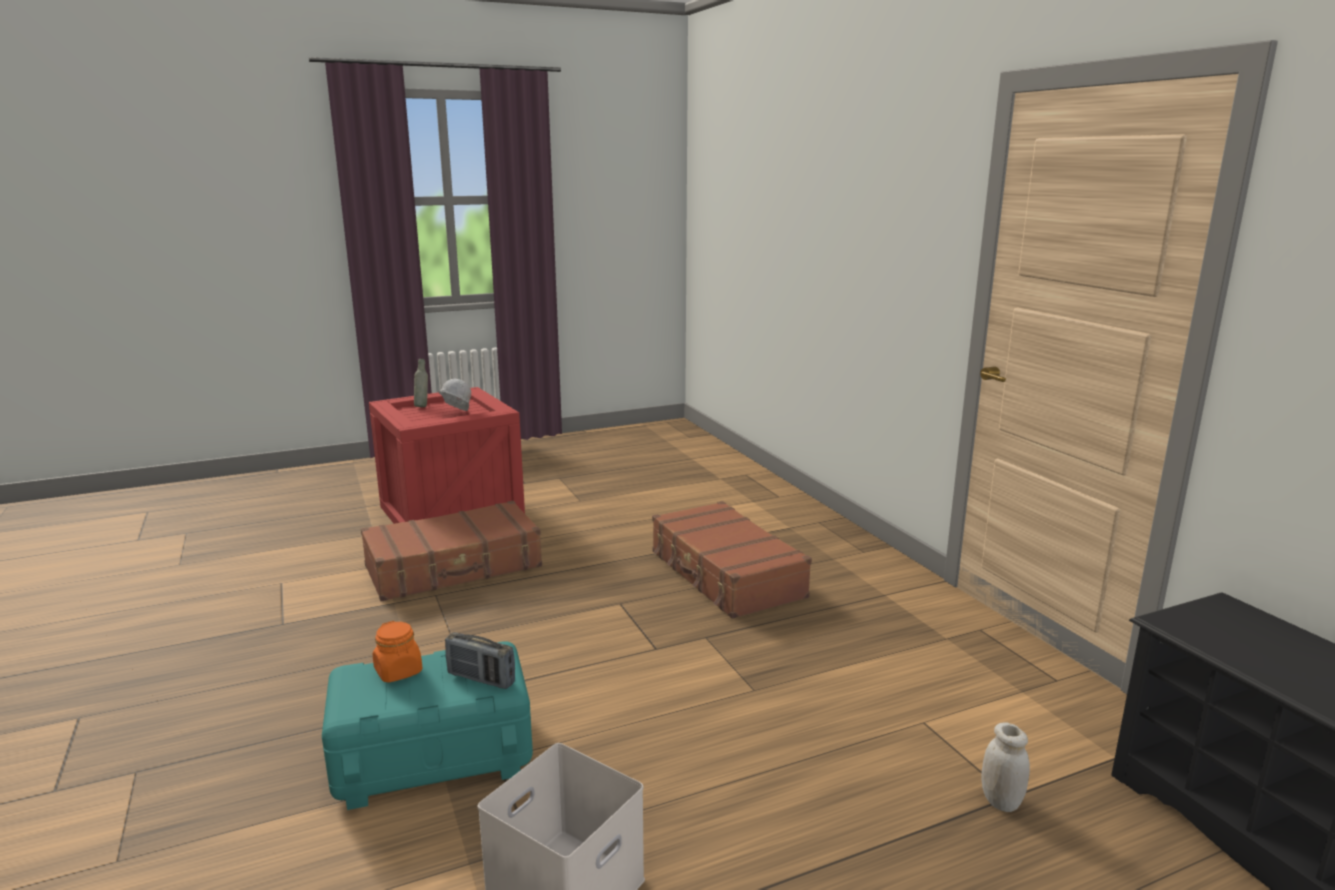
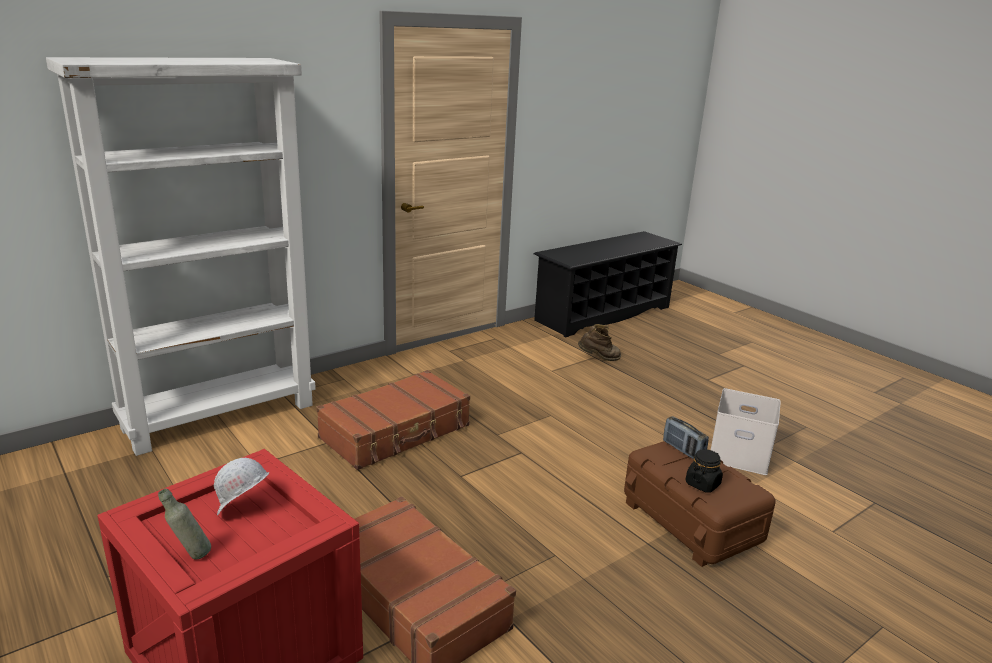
camera: 105 degrees left, 5 degrees up
(398, 671) = (702, 484): orange jar -> black jar
(433, 755) = (691, 521): turquoise storage box -> brown storage box
(481, 679) = (683, 450): radio -> radio turned 135 degrees clockwise
(775, 498) = (221, 415): none -> white bookcase
(1000, 801) = (599, 359): white jar -> brown boot

